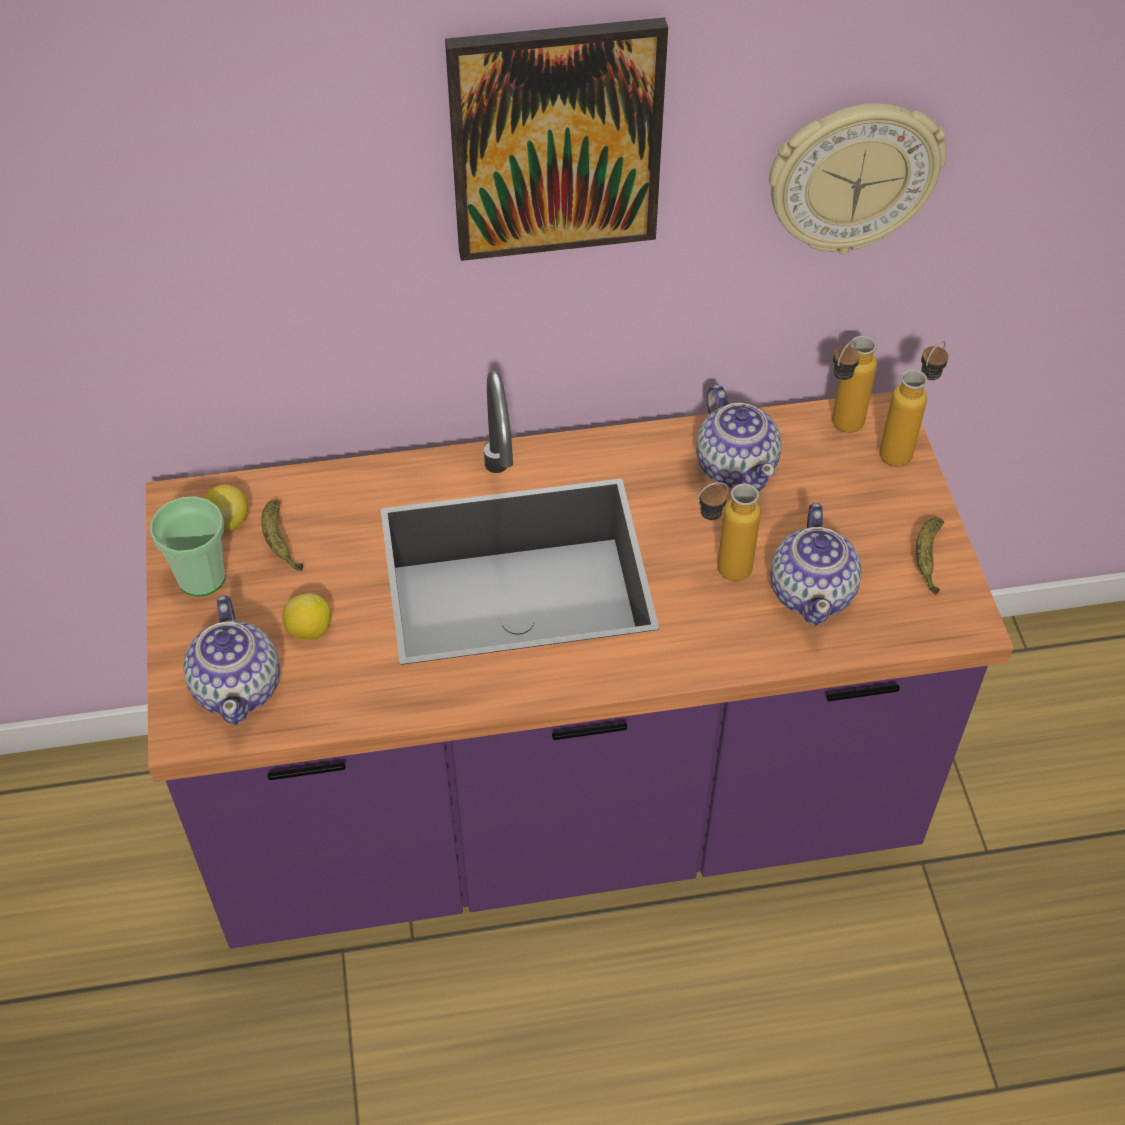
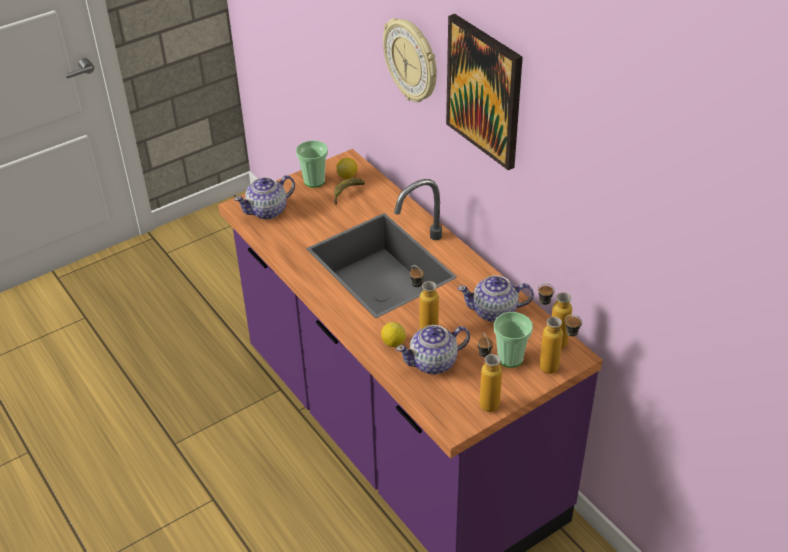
camera: 65 degrees right, 10 degrees down
(309, 631) = (306, 218): lemon -> lemon (393, 343)
(736, 466) = (495, 312): teapot -> teapot turned 45 degrees clockwise
(852, 492) = (510, 358): none -> cup
(853, 177) = (589, 204): wall clock -> wall clock (412, 60)
(927, 559) = (486, 399): banana -> bottle

